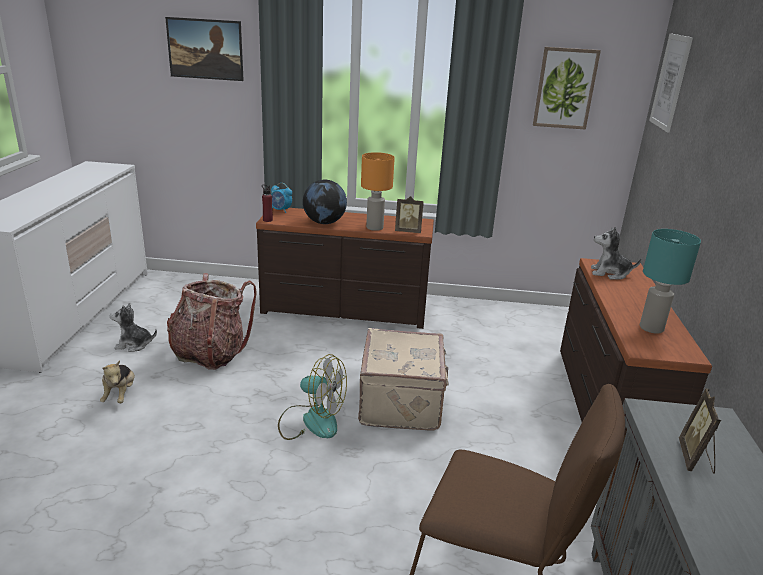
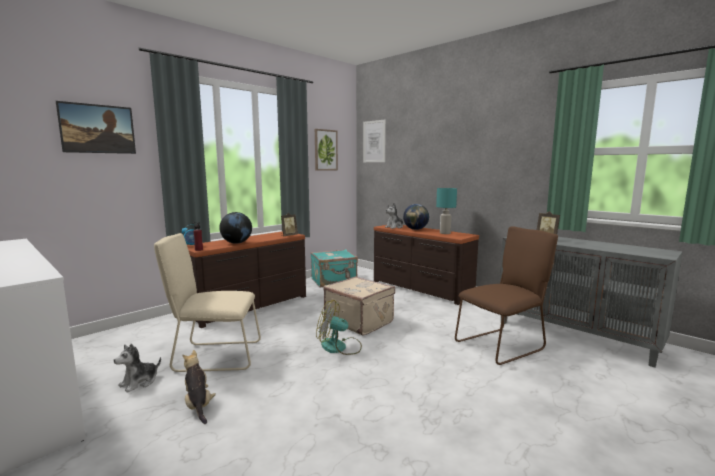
camera: 50 degrees left, 15 degrees down
(120, 395) = (198, 405): plush toy -> plush toy turned 150 degrees counterclockwise
(210, 353) = (214, 356): backpack -> beige chair
(311, 421) = (339, 347): fan -> fan turned 135 degrees counterclockwise
(374, 227) = (269, 238): orange table lamp -> none
(506, 323) = (334, 281): none -> turquoise suitcase
(628, 294) = (415, 229): none -> globe

